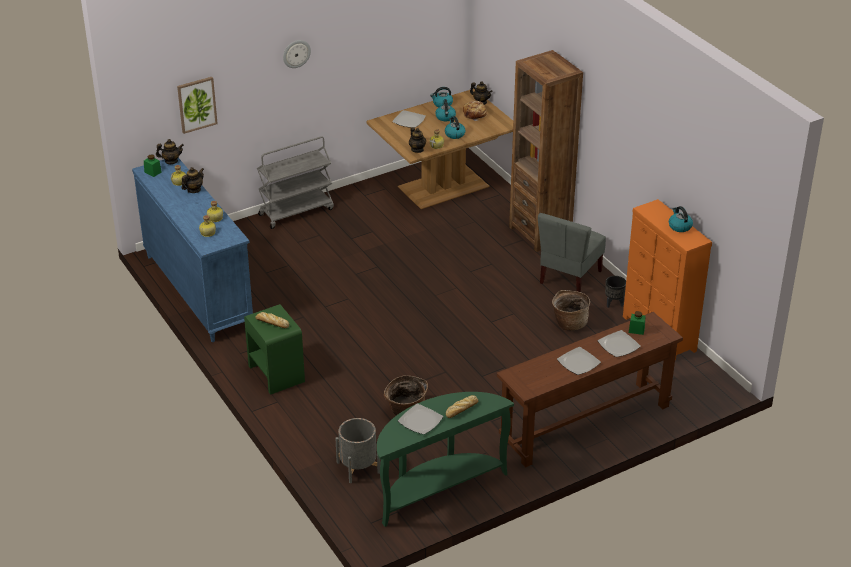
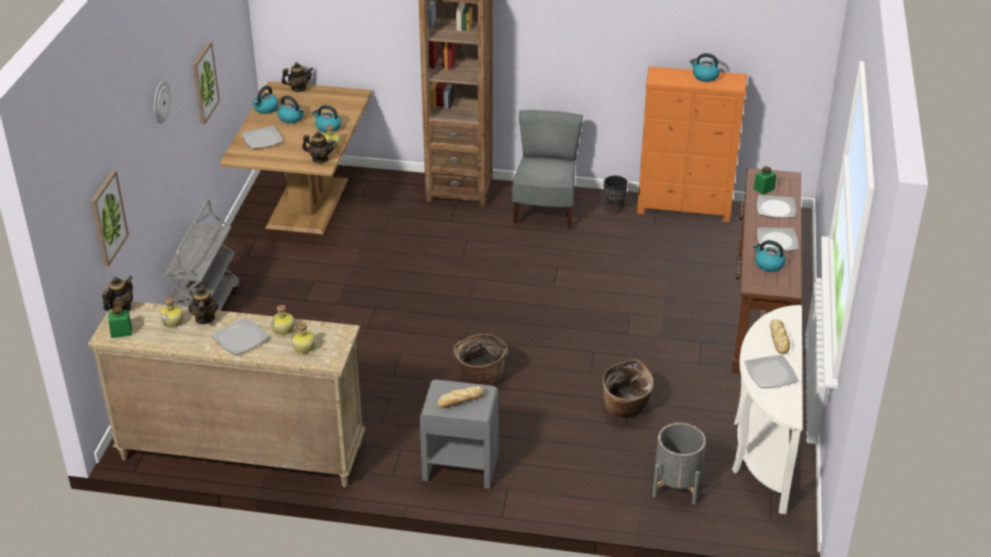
camera: 50 degrees left, 0 degrees up
(190, 209) = (240, 338): none -> plate
(198, 291) = (241, 452): blue dresser -> beige dresser
(276, 373) = (460, 466): green nightstand -> grey nightstand
(371, 60) = (204, 82): none -> picture
(437, 488) = (761, 449): green console table -> white console table
(475, 114) = (313, 101): bread -> none
(544, 371) = (768, 264): none -> kettle
(569, 277) = (545, 210): grey chair -> grey chair turned 150 degrees counterclockwise
(569, 323) = (610, 245): basket -> basket (480, 377)

